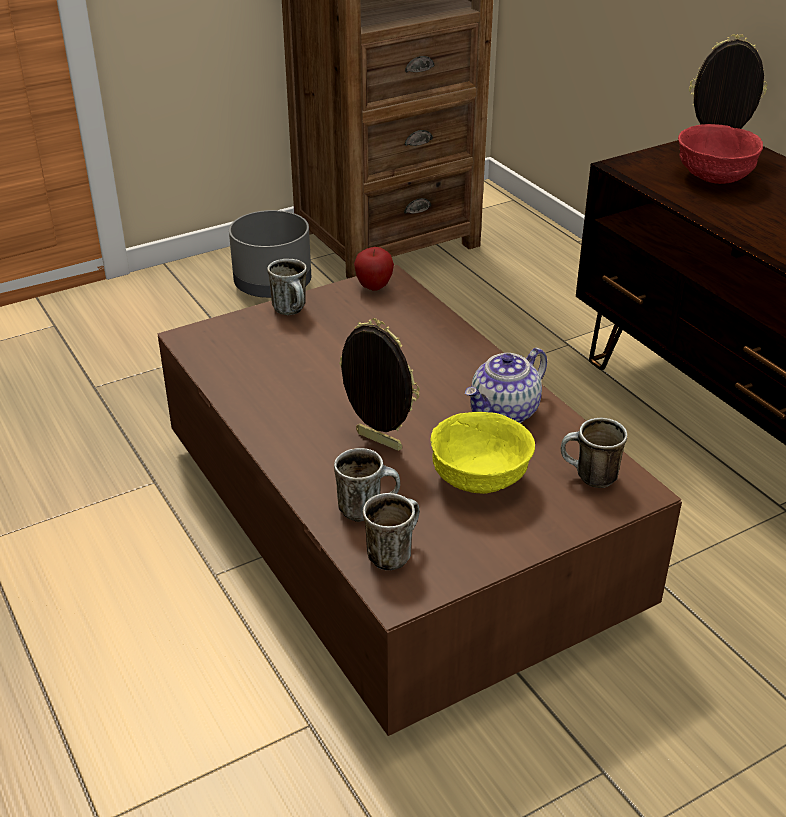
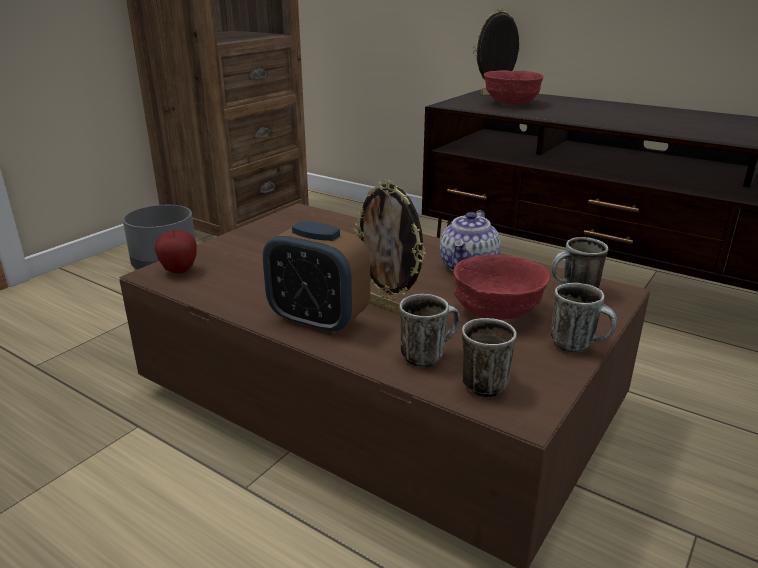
camera: 25 degrees left, 10 degrees down
(293, 311) = (237, 241): mug -> mug (579, 346)
(298, 439) = (318, 321): none -> alarm clock
(374, 287) = (292, 217): apple -> apple (179, 271)
(377, 442) = (389, 307): picture frame -> picture frame turned 150 degrees counterclockwise
(478, 479) = (496, 312): yellow bowl -> red bowl

